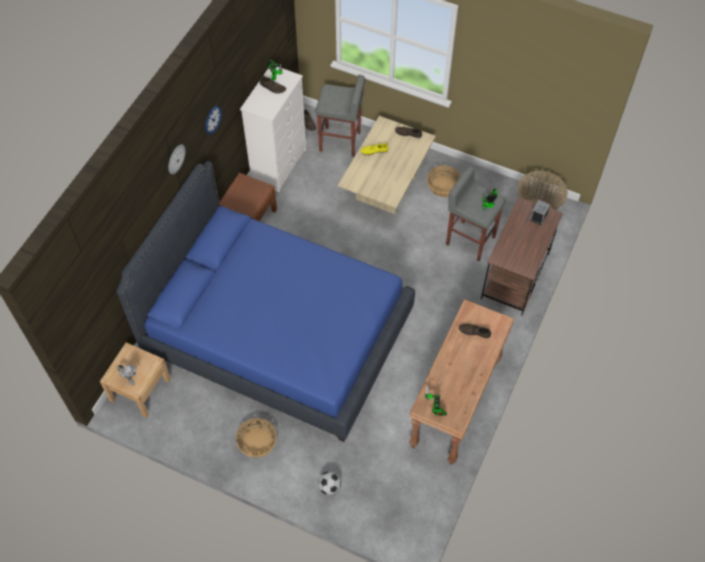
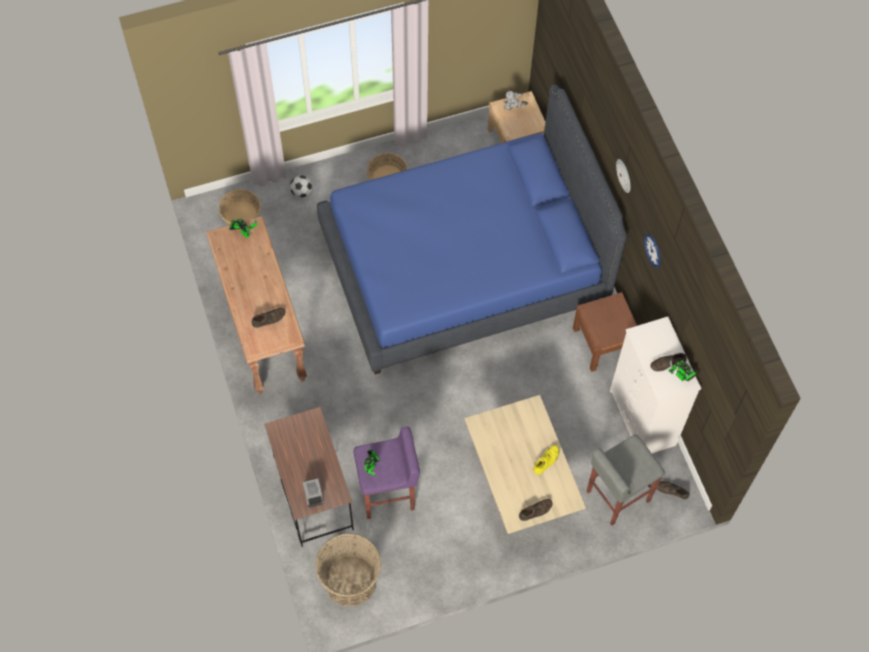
camera: 135 degrees right, 5 degrees up
(443, 187) = (468, 533): basket -> basket (241, 214)
(470, 240) = (388, 495): grey stool -> purple stool

